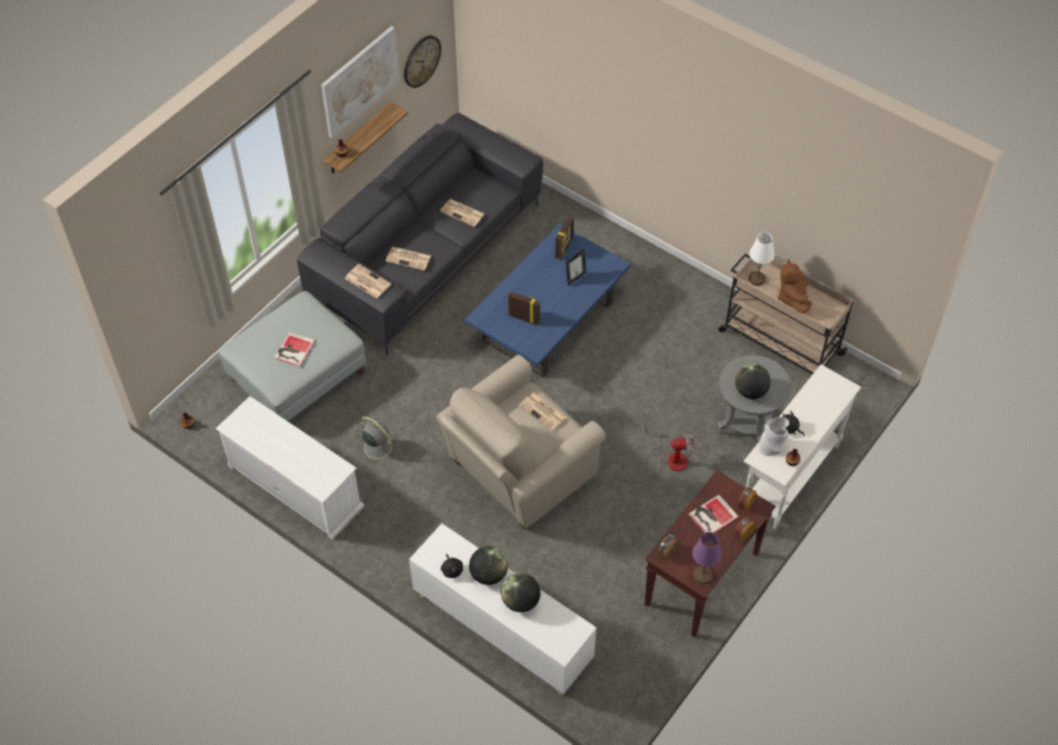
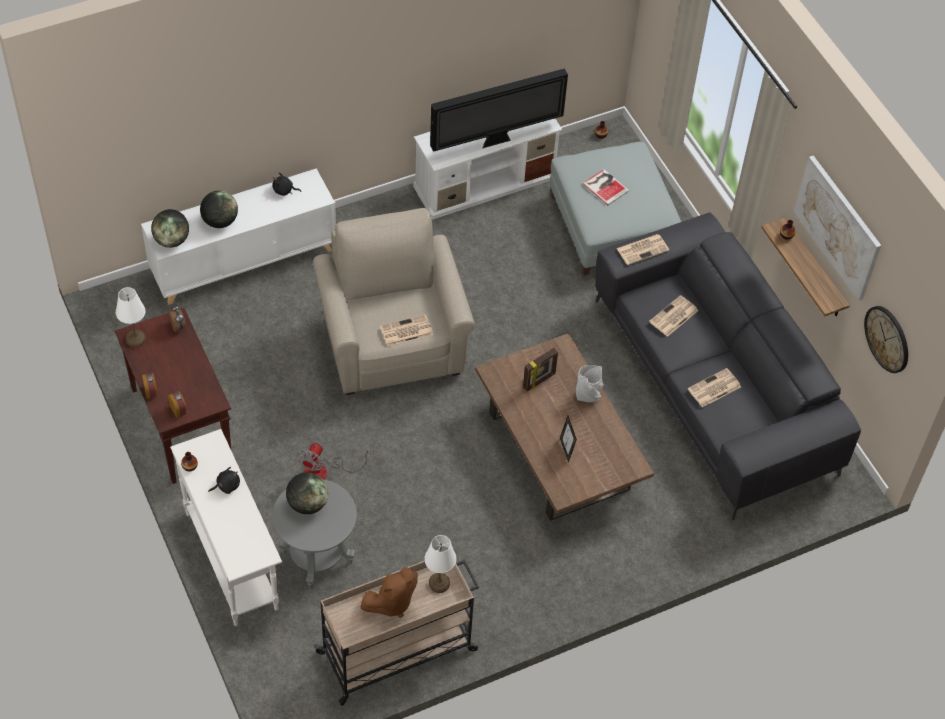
camera: 115 degrees right, 0 degrees up
(292, 436) = (497, 140): none -> television
(376, 447) = (490, 252): grey fan -> none
(489, 575) = (261, 212): globe -> globe (171, 240)
(548, 320) = (560, 451): blue coffee table -> brown coffee table
(564, 248) = (614, 460): picture frame -> none
(702, 575) = (136, 339): purple table lamp -> white table lamp
(711, 515) = (187, 377): book -> none
(772, 446) = (218, 459): grey vase -> grey vase (588, 395)
(793, 298) = (391, 603): brown plush toy -> brown plush toy turned 120 degrees clockwise

